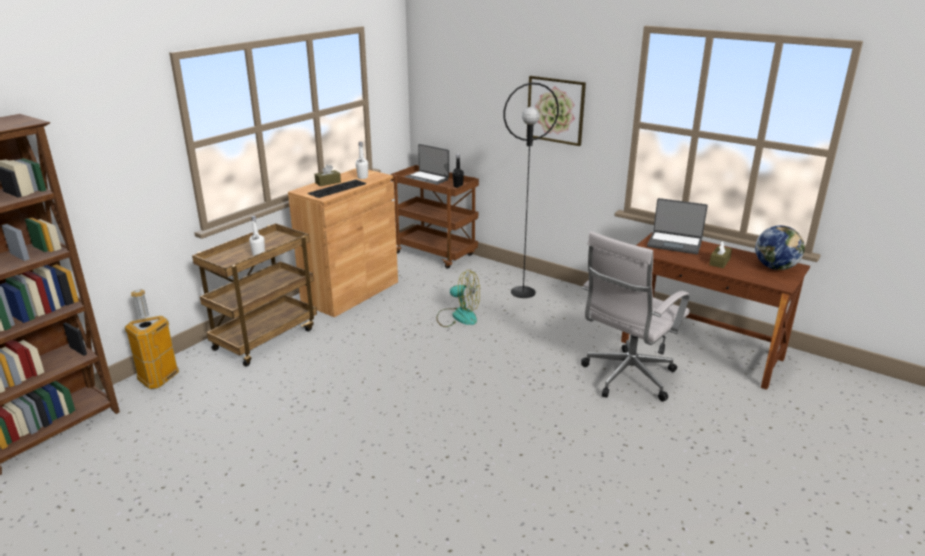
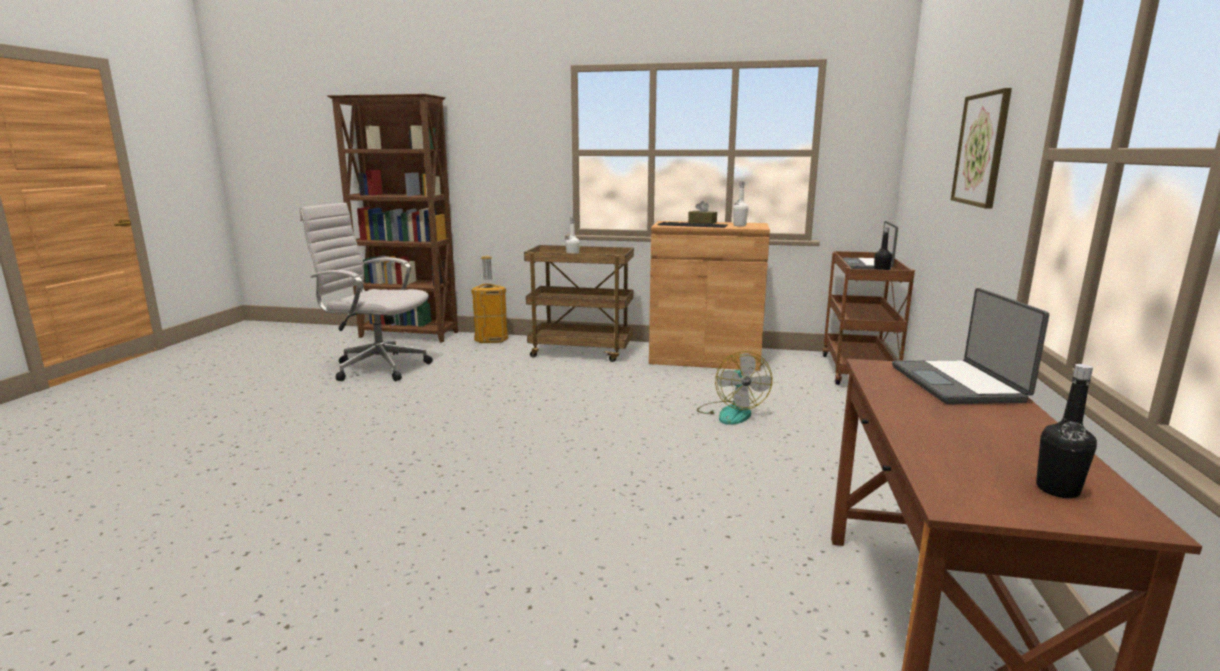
camera: 65 degrees right, 10 degrees down
(523, 292) = (857, 436): black floor lamp -> none
(626, 378) = (719, 562): white office chair -> white office chair (377, 367)
(719, 262) = (950, 426): brown tissue box -> none
(775, 267) = (1057, 489): globe -> black bottle

